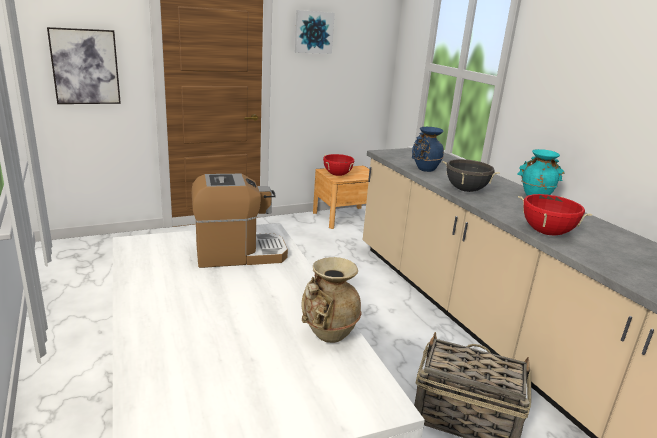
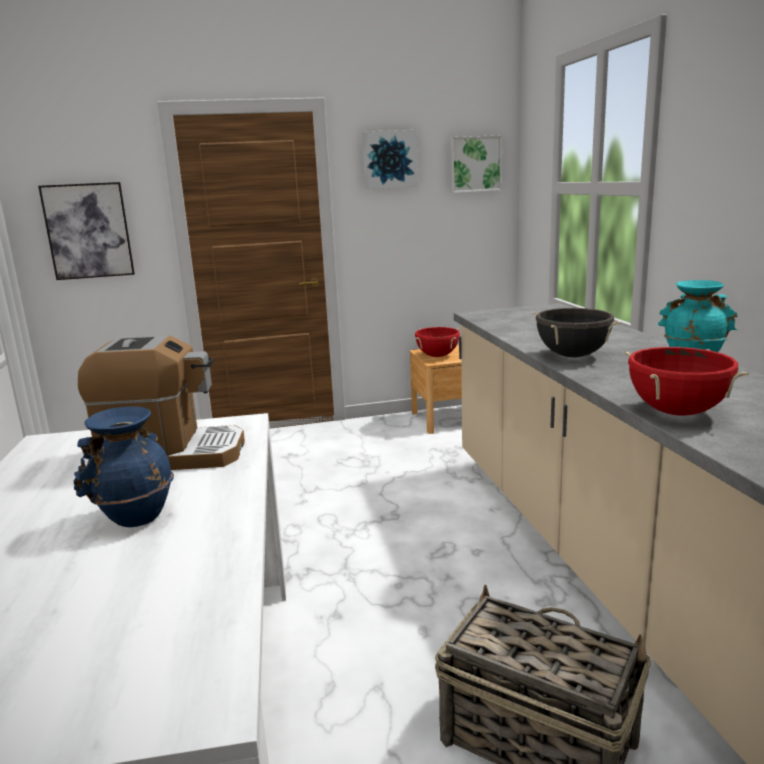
camera: 15 degrees right, 5 degrees down
(327, 335) = (204, 576): beige vase -> none
(369, 41) = (475, 164): none -> picture
(424, 169) = (524, 331): blue vase -> blue vase (134, 517)

